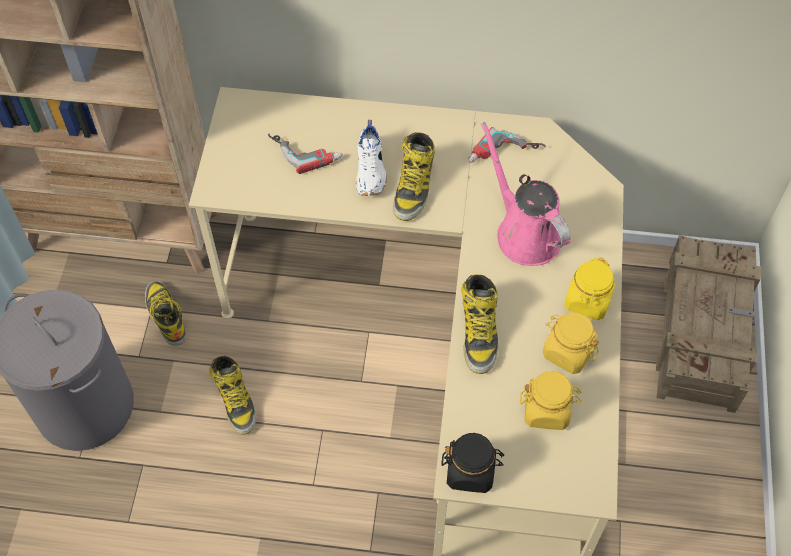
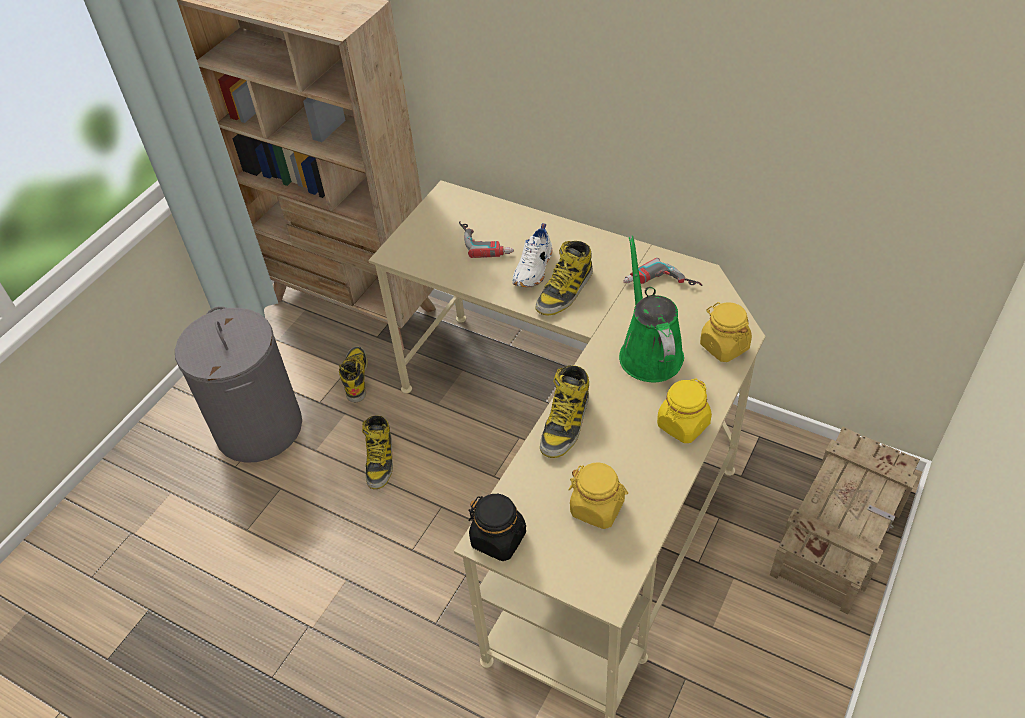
camera: 25 degrees right, 10 degrees down
(524, 232) = (649, 352): pink watering can -> green watering can
(567, 352) = (642, 463): yellow jar -> yellow jar (724, 346)

